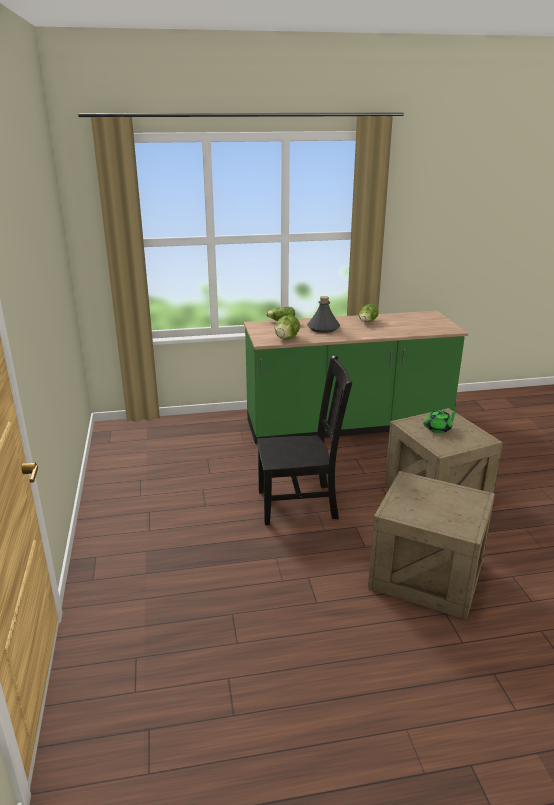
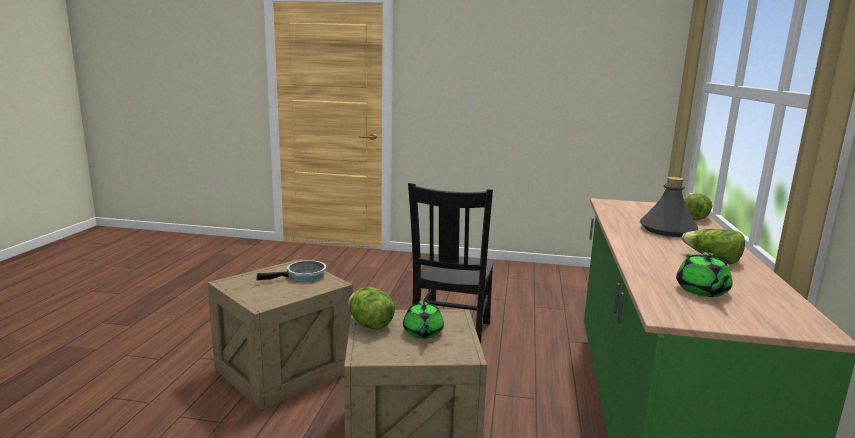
camera: 110 degrees right, 10 degrees down
(286, 338) = (618, 210): lettuce -> lettuce (370, 325)
(411, 498) = (303, 276): none -> frying pan
(417, 325) = (702, 291): none -> green teapot

